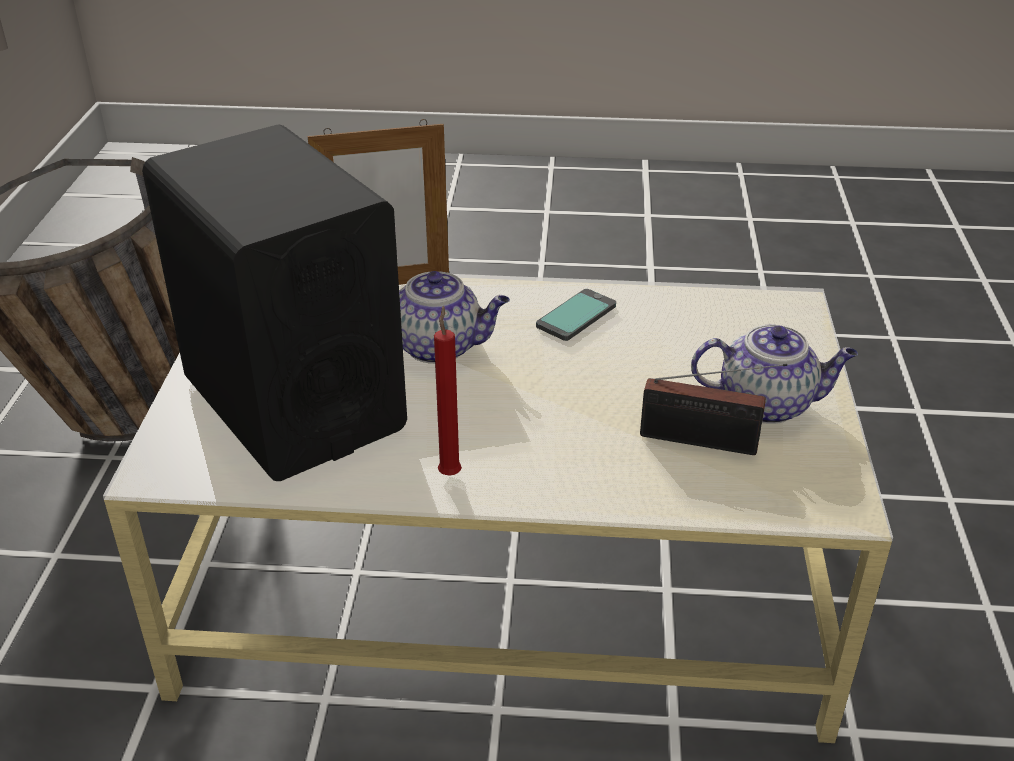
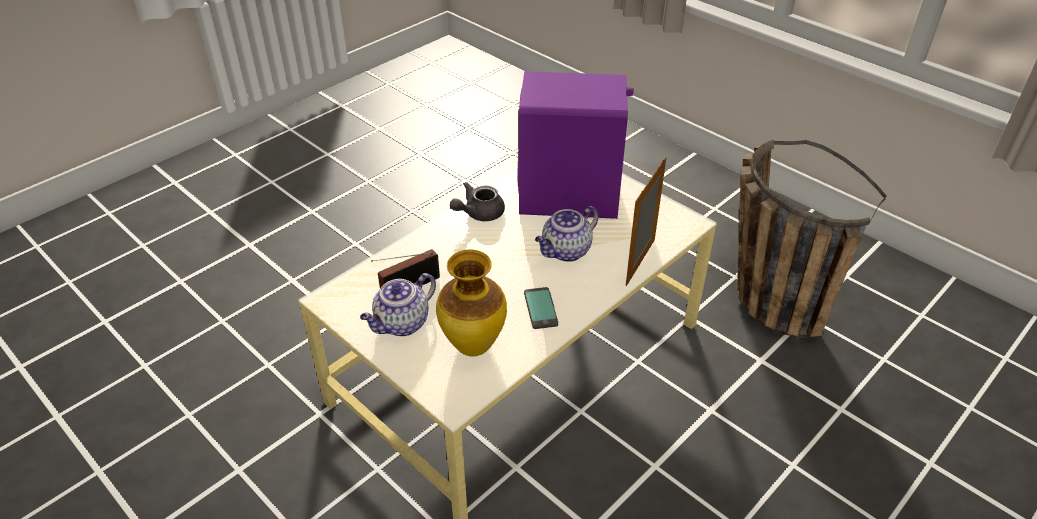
camera: 130 degrees right, 5 degrees up
(293, 403) = (569, 196): black speaker -> purple speaker
(450, 472) = (479, 213): red candle -> grey teapot
(709, 332) = (472, 346): none -> vase

